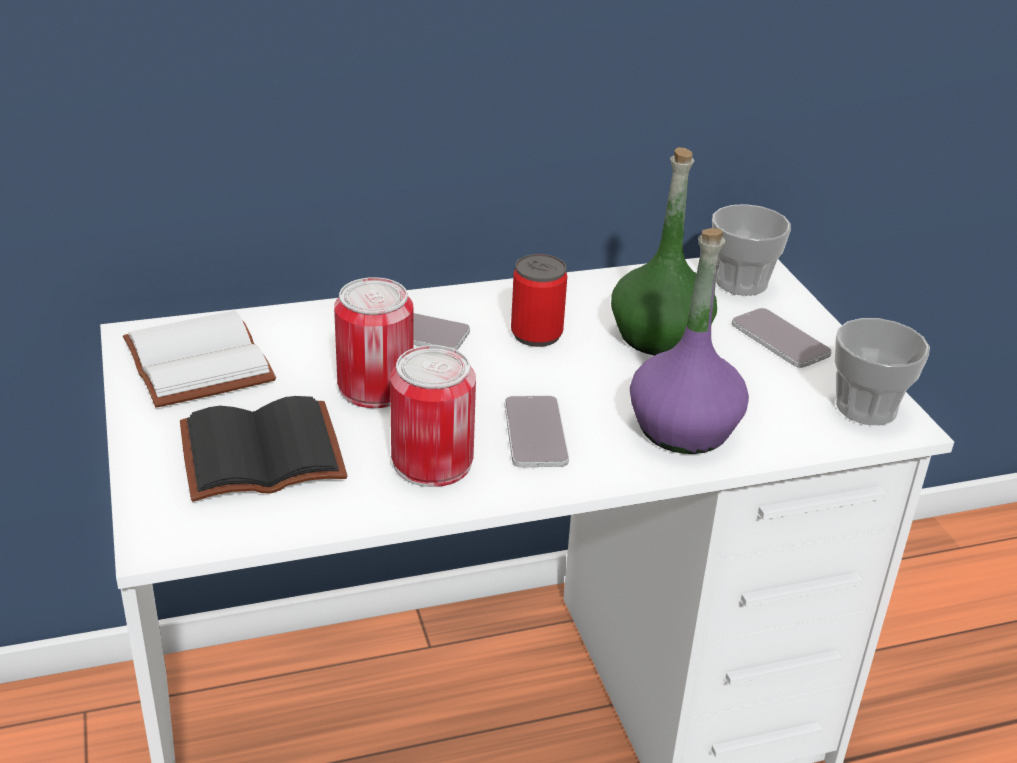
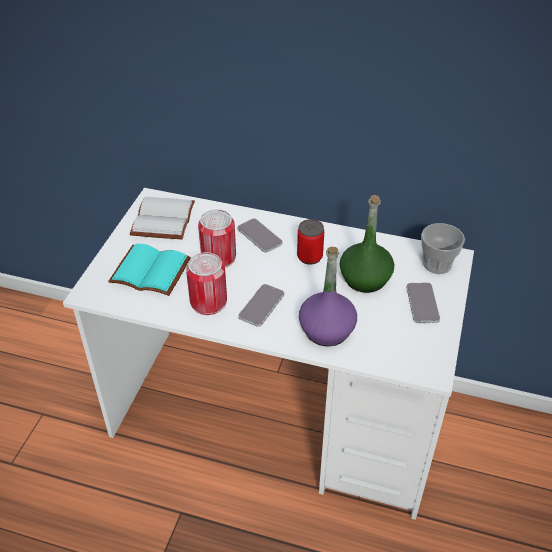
camera: 35 degrees right, 10 degrees up
(259, 457) = (148, 272): black book -> turquoise book
(866, 408) = (425, 356): cup -> none

